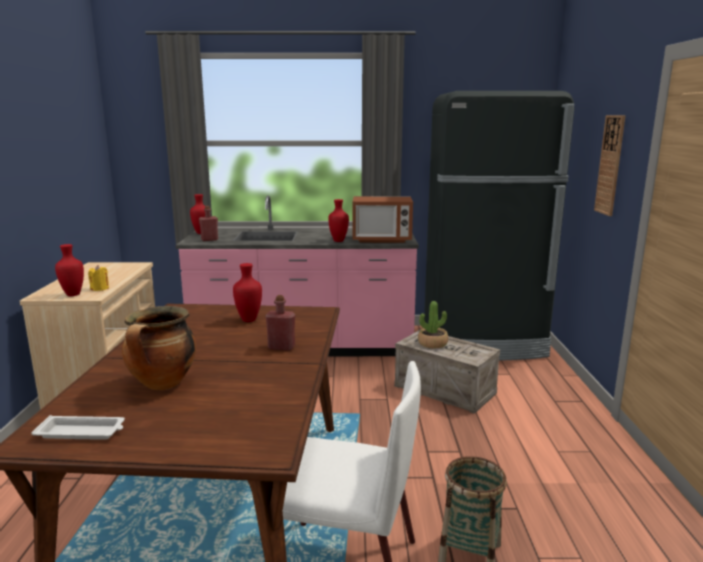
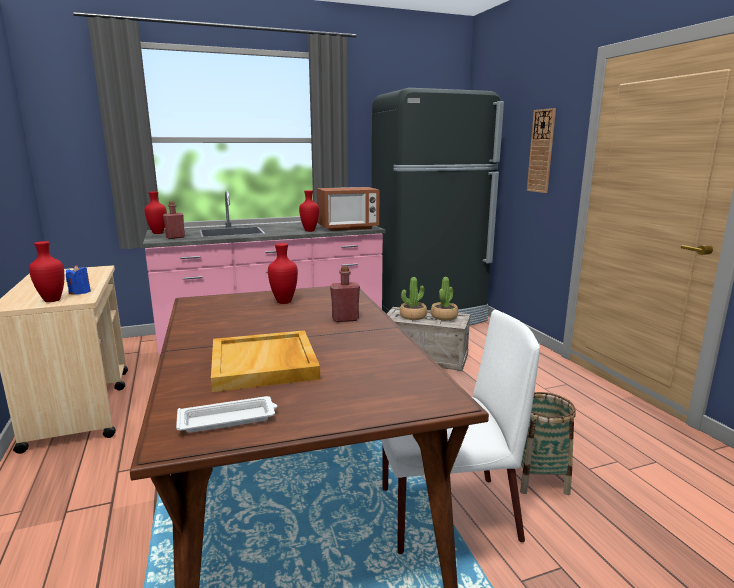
camera: 20 degrees left, 0 degrees up
(100, 288) = (80, 292): yellow candle -> blue candle
(163, 384) = (264, 364): cooking pot -> beige tray
(466, 348) = (444, 316): none -> potted plant

